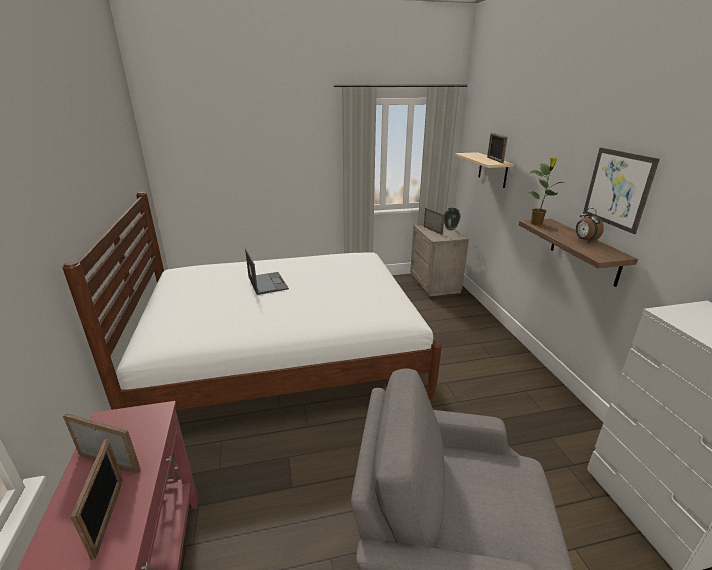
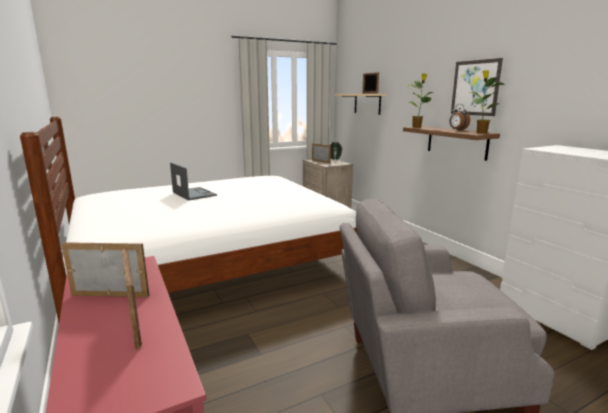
camera: 15 degrees left, 10 degrees down
(610, 254) = (481, 133): none -> potted plant

